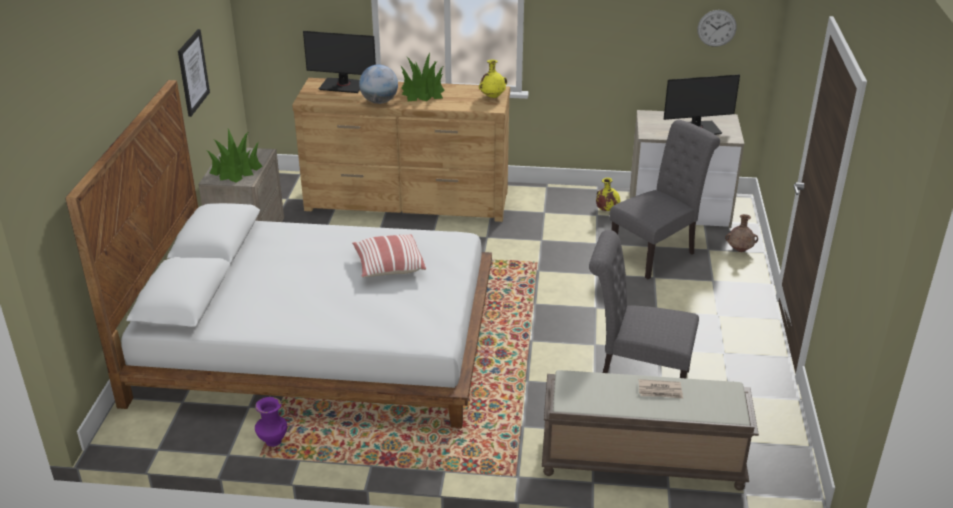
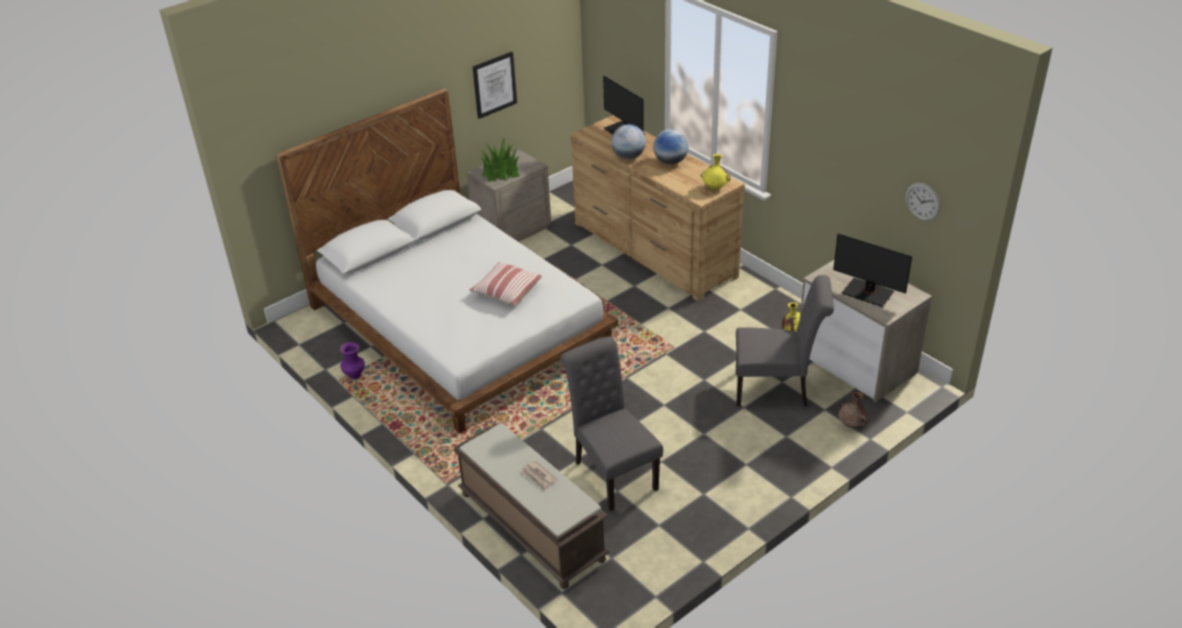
camera: 45 degrees right, 5 degrees up
(422, 92) = (670, 162): potted plant -> globe

